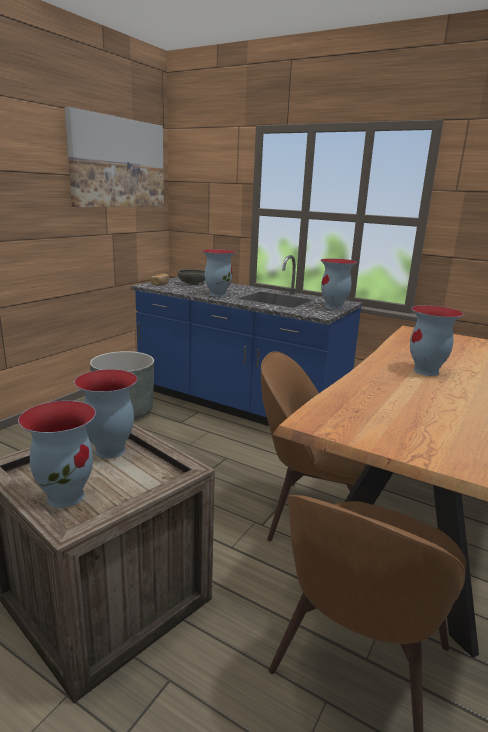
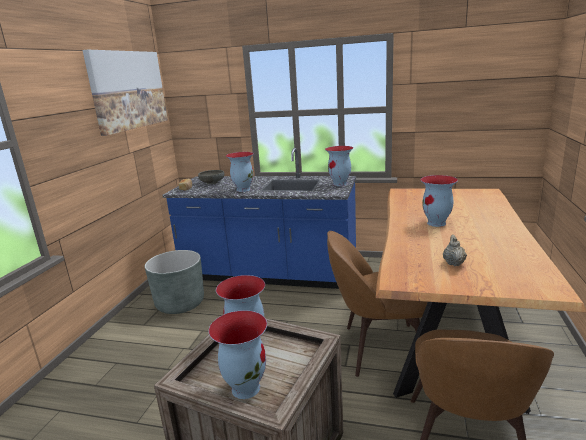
camera: 15 degrees left, 0 degrees up
(405, 418) = (453, 263): none -> beige teapot

